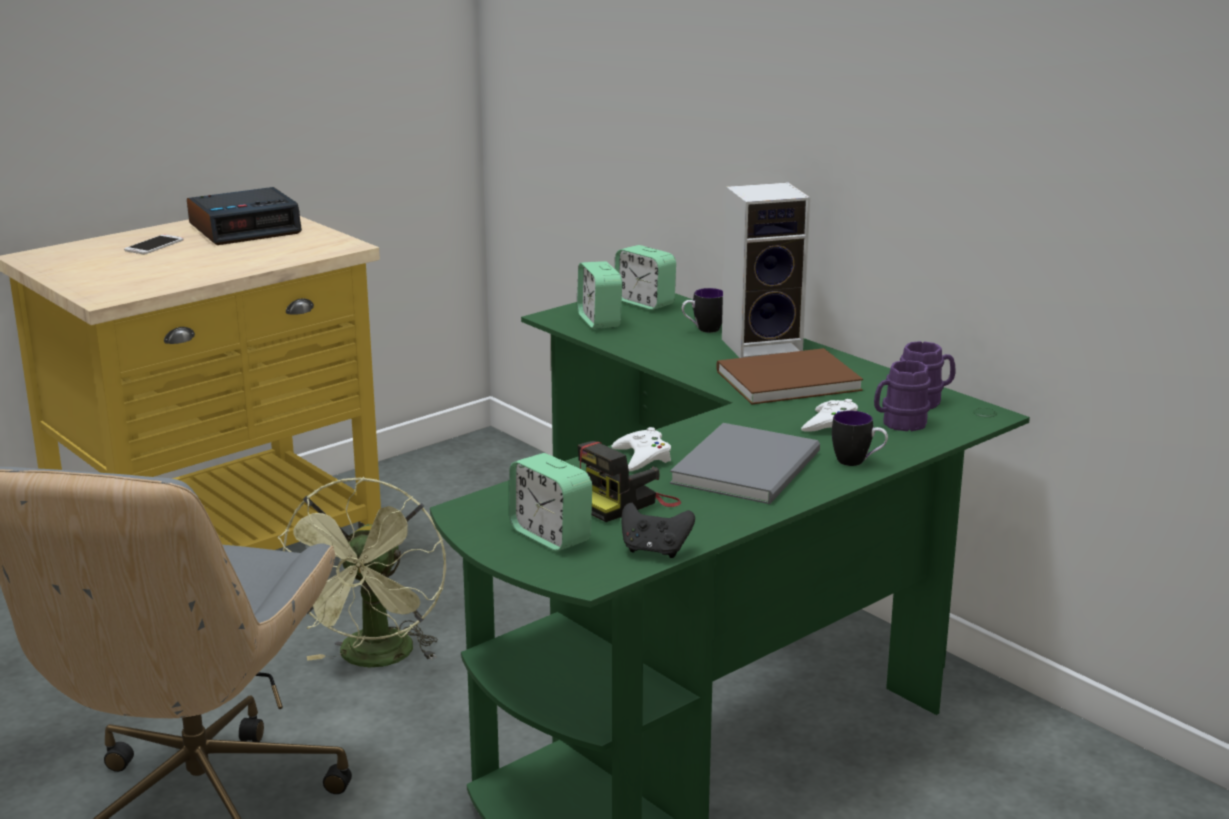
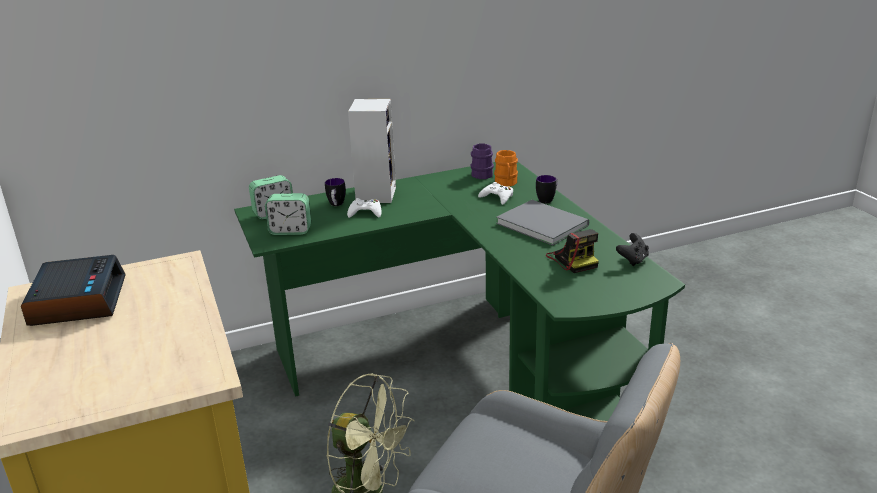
camera: 70 degrees left, 5 degrees up
(154, 245) = (72, 348): phone -> none
(551, 536) = (607, 285): alarm clock -> none
(642, 457) = (514, 247): white game controller -> white game controller (365, 212)
(783, 380) = (430, 198): brown book -> none
(899, 423) = (506, 183): purple mug -> orange mug

